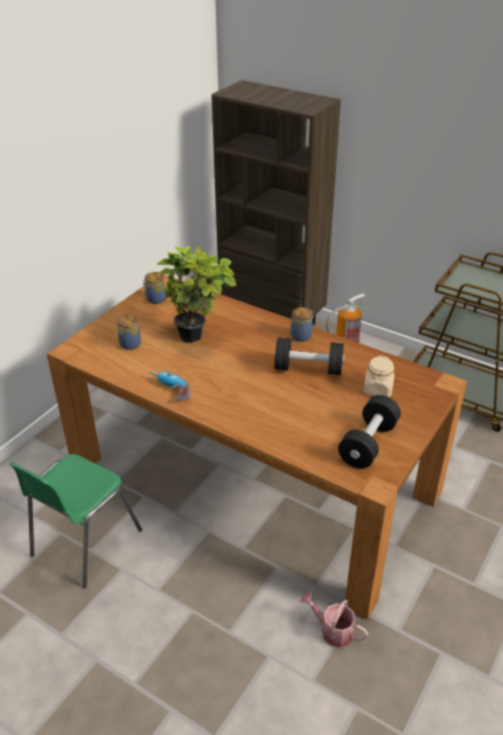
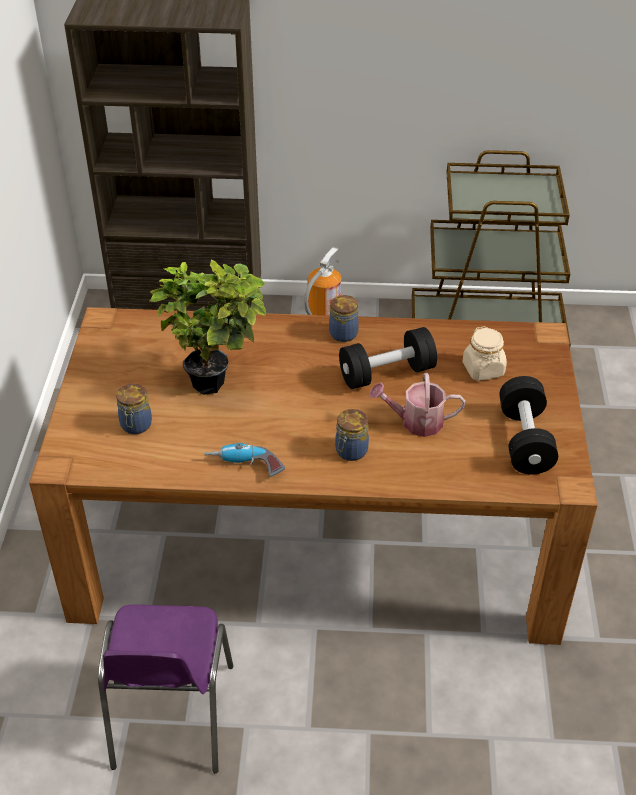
camera: 30 degrees left, 5 degrees up
(83, 544) = (171, 719): green chair -> purple chair
(155, 299) = (113, 348): jar -> jar (350, 451)
(332, 630) = (535, 674): watering can -> watering can (416, 422)

